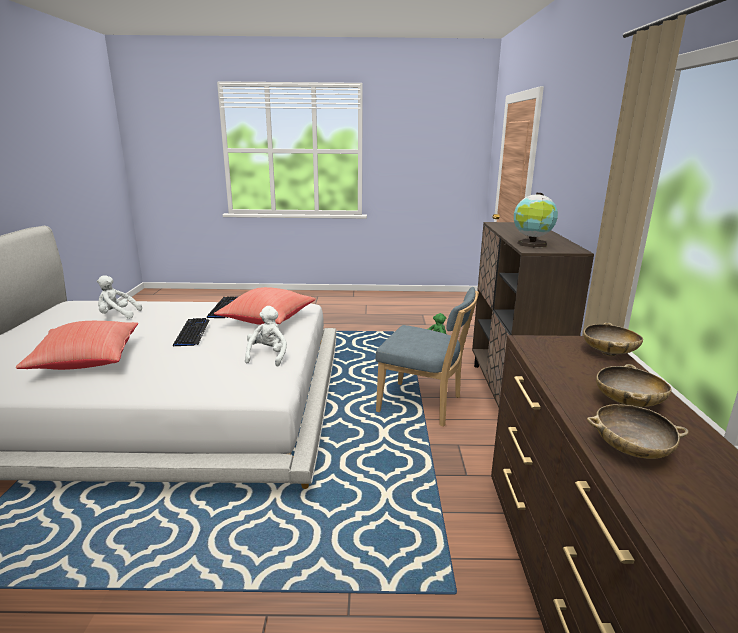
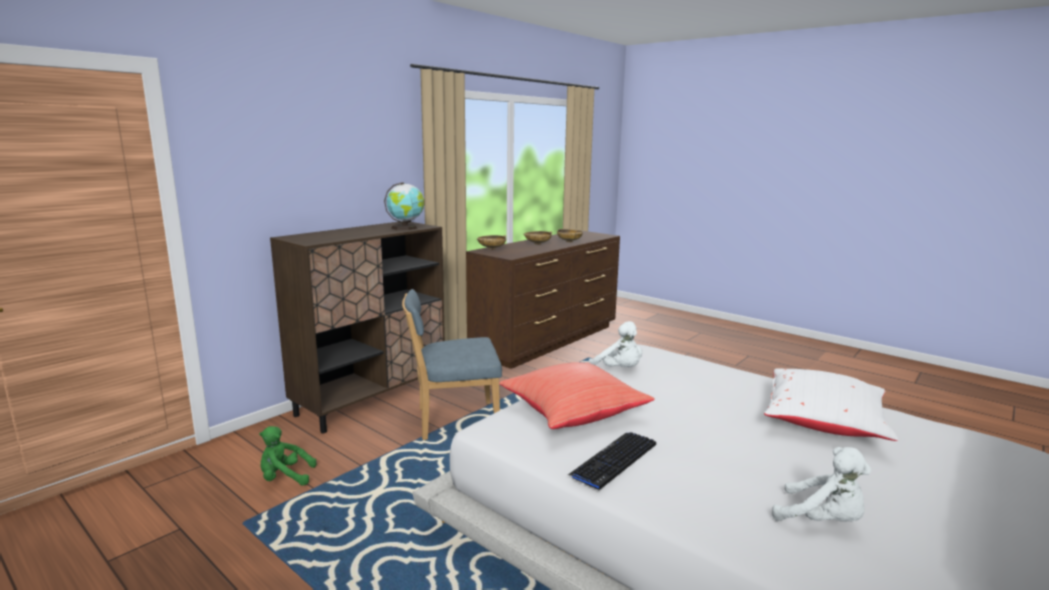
camera: 140 degrees left, 5 degrees down
(86, 362) = (824, 424): red pillow -> white pillow
(192, 333) = (687, 418): keyboard -> none
(267, 356) = (619, 370): white plush toy -> white plush toy turned 90 degrees counterclockwise
(423, 405) = (453, 421): blue chair -> blue chair turned 75 degrees counterclockwise

